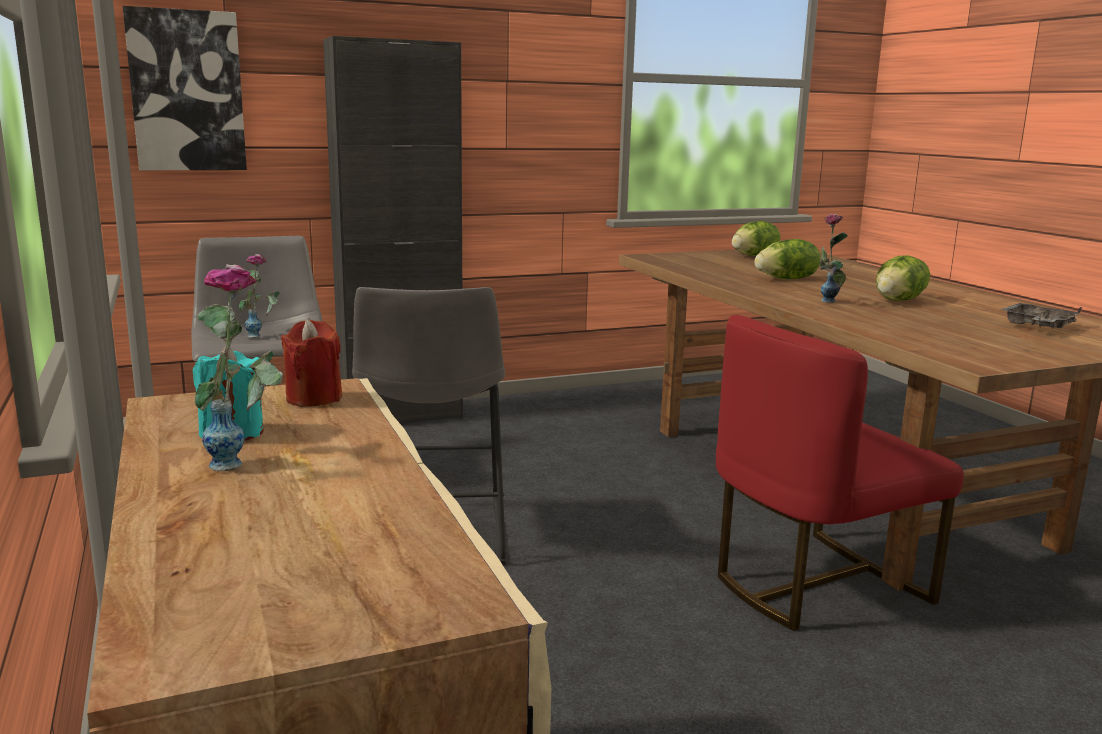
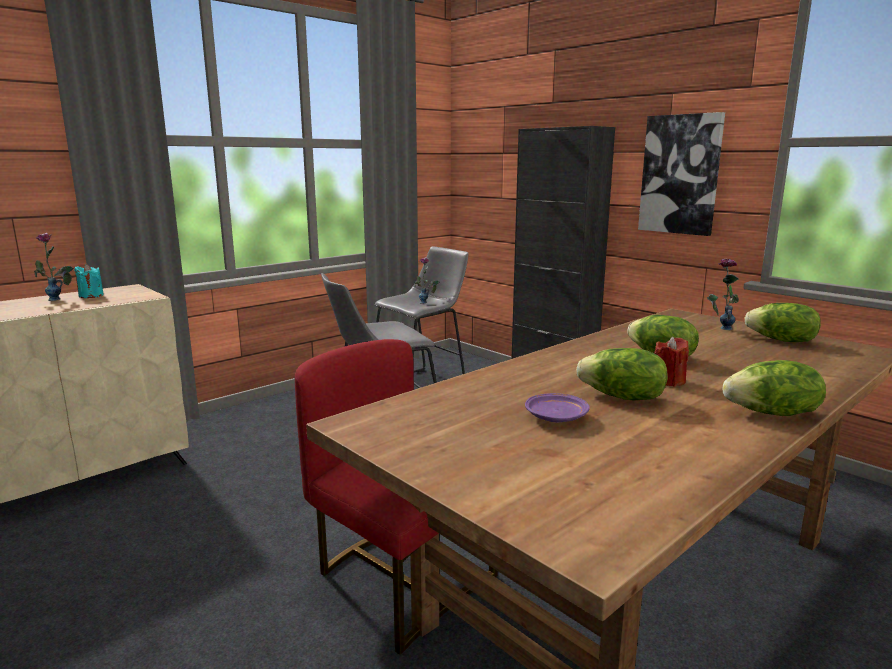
camera: 70 degrees right, 0 degrees up
(187, 91) = (484, 165): picture -> picture (680, 174)
(314, 398) = (134, 296): red candle -> red candle (669, 381)
(827, 303) = (555, 372): vase -> vase (718, 329)
(933, 285) = (772, 413): none -> lettuce
(949, 318) = (556, 417): none -> purple plate
(1037, 327) = (568, 459): grey tray -> none

